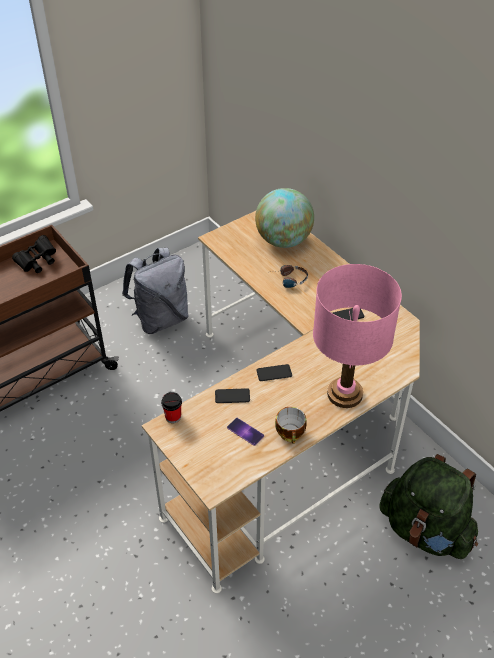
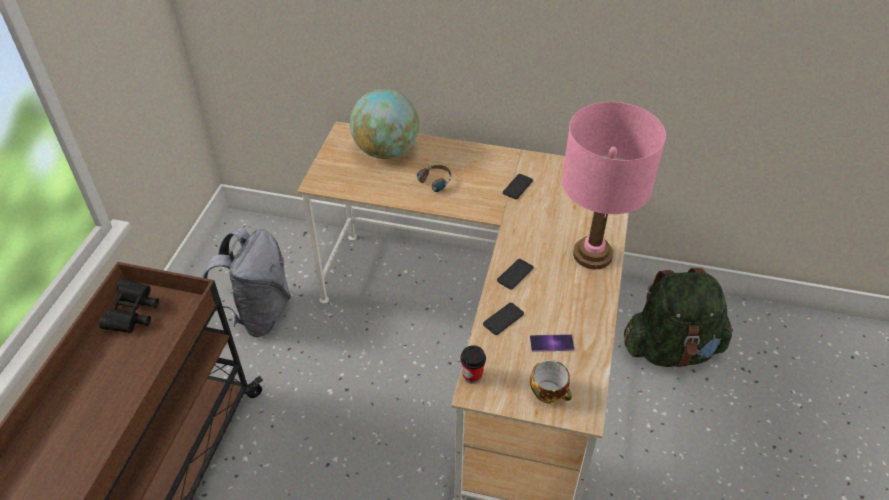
camera: 40 degrees left, 0 degrees up
(291, 434) = (591, 318): cup -> cup (550, 393)

